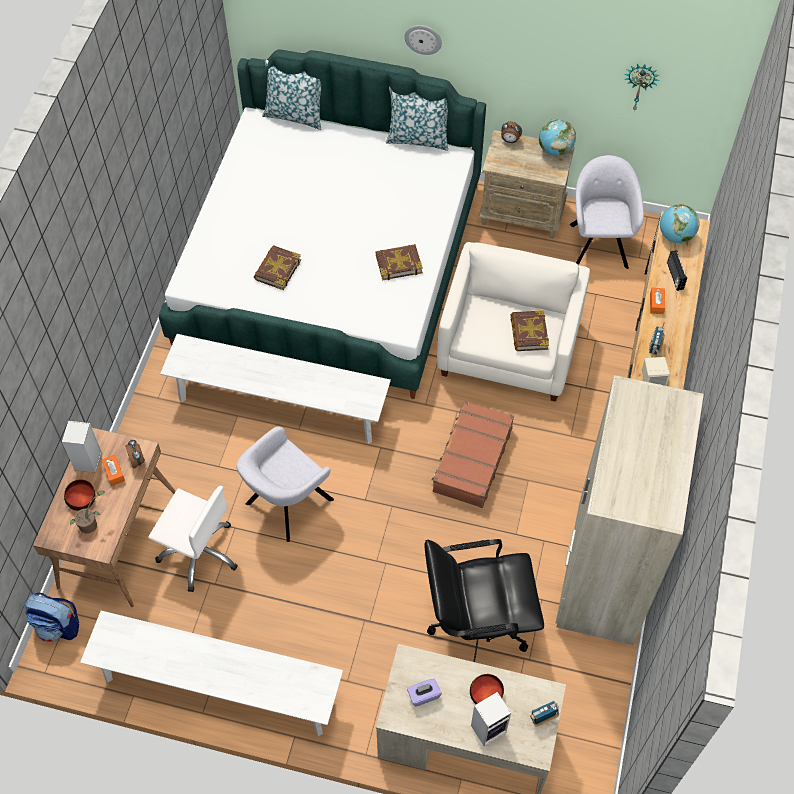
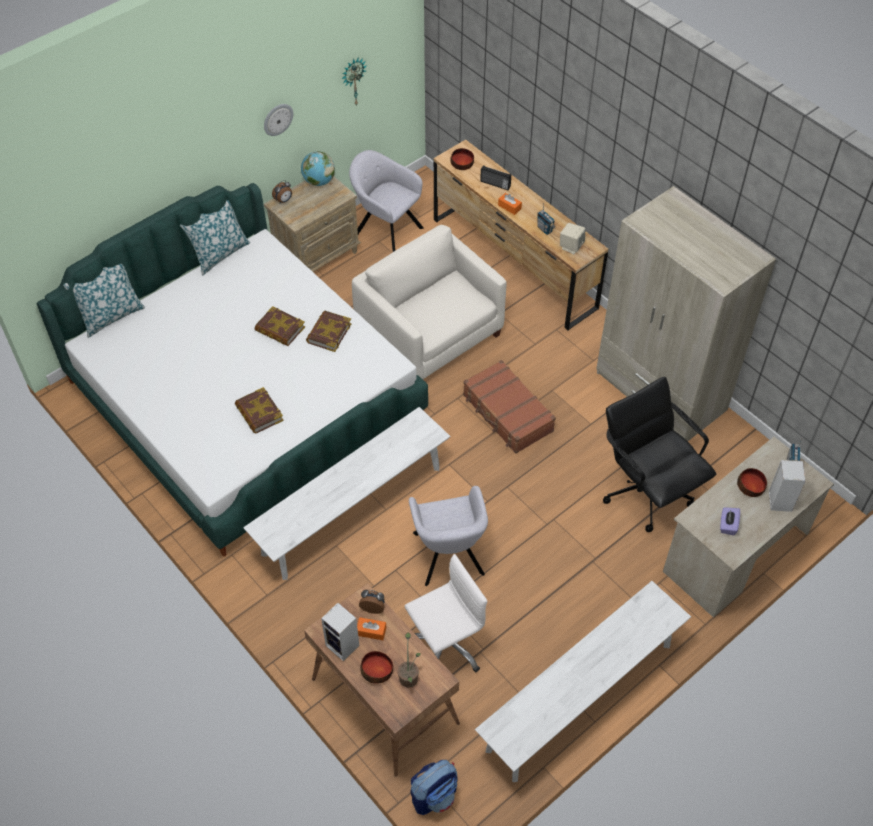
camera: 55 degrees left, 5 degrees down
(423, 39) = (184, 163): wall clock -> wall clock (277, 119)
(477, 624) = (647, 491): black office chair -> black office chair turned 120 degrees clockwise
(528, 333) = (456, 298): book -> book (280, 329)
(675, 236) = (462, 163): globe -> bowl

